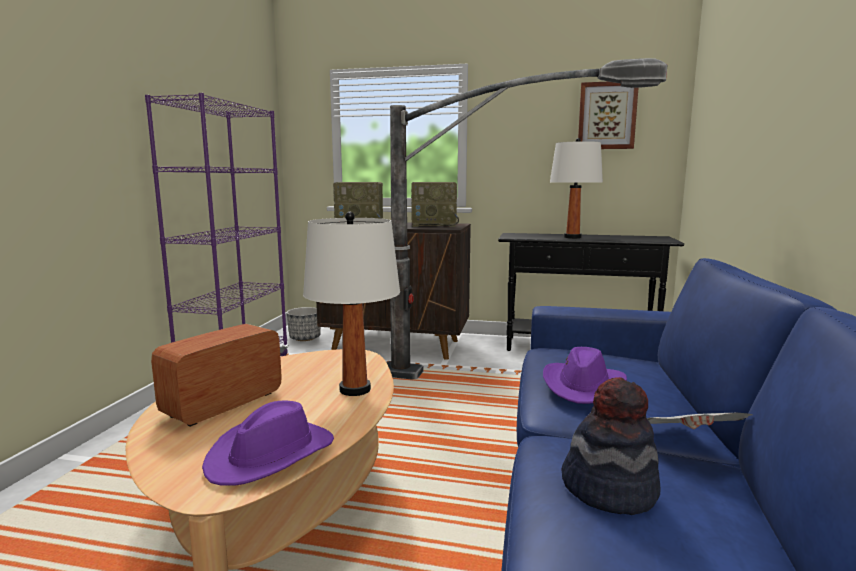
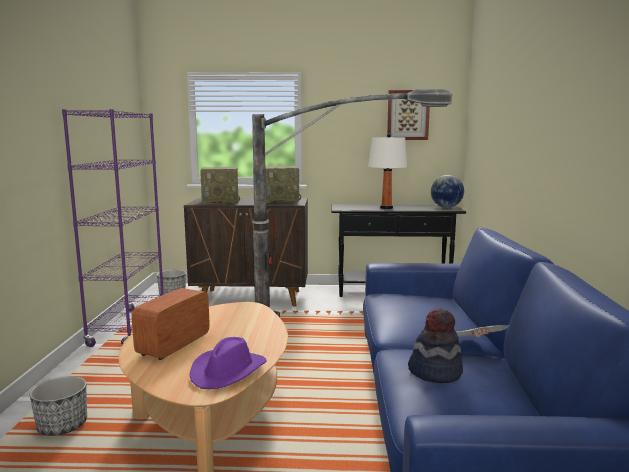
camera: 10 degrees left, 0 degrees up
(86, 503) = (62, 426): none -> planter
(355, 389) = (260, 329): white table lamp -> none
(583, 386) = (409, 317): purple hat -> none
(656, 238) = (446, 207): none -> globe

